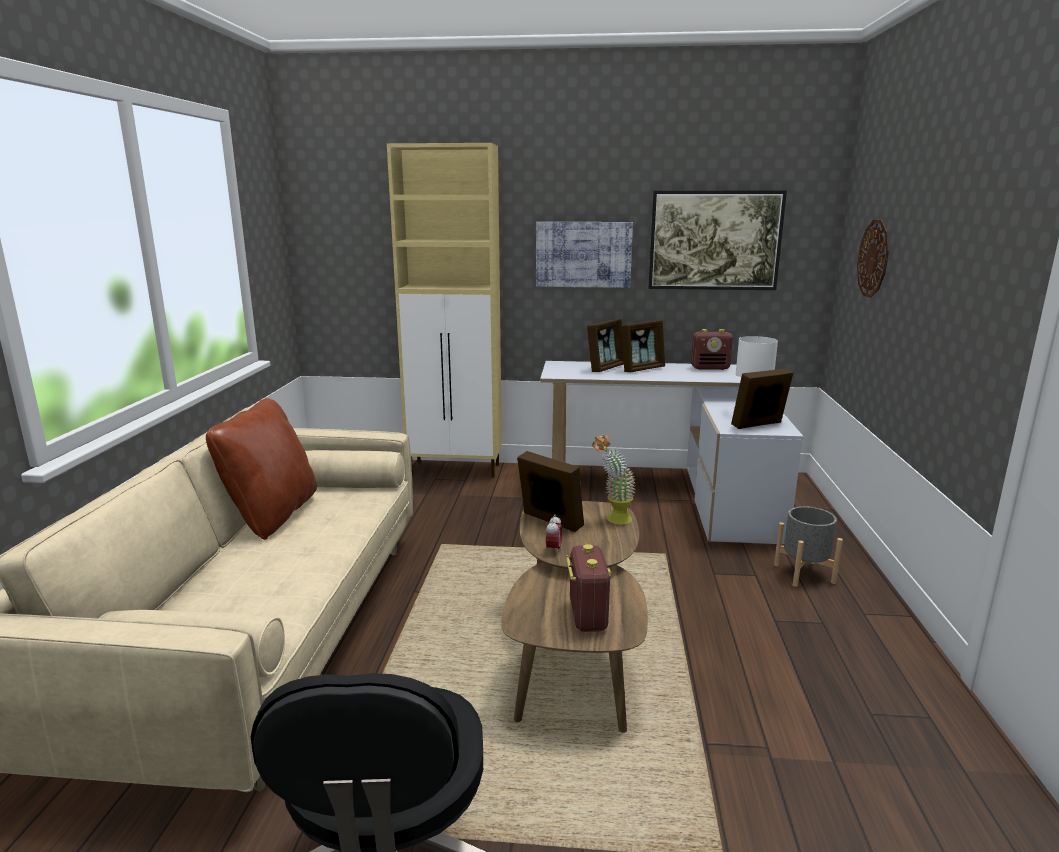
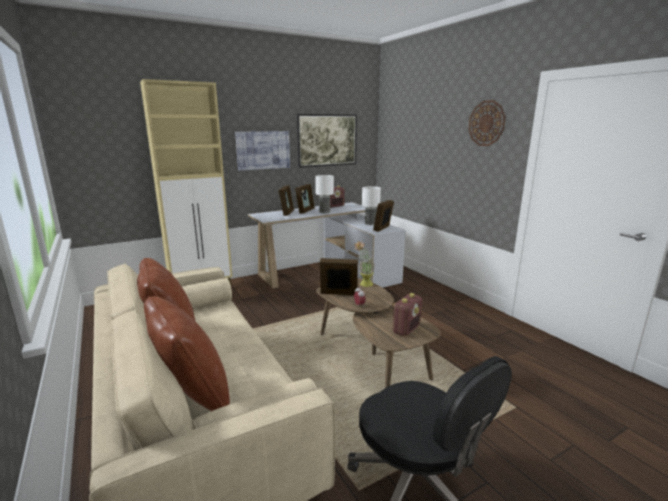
camera: 35 degrees left, 0 degrees up
(195, 591) = (192, 395): none -> brown pillow
(587, 615) = (406, 329): radio -> radio turned 75 degrees clockwise
(672, 375) = (324, 212): none -> table lamp
(804, 573) = (419, 292): grey planter -> none
(873, 258) = (409, 145): wall clock -> wall clock (486, 123)

